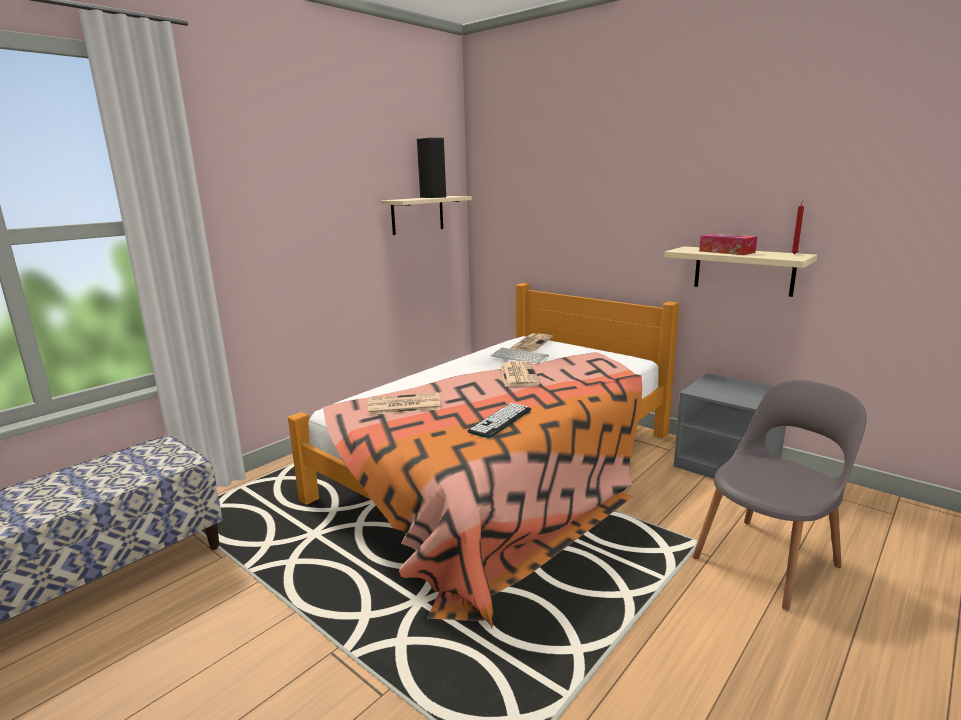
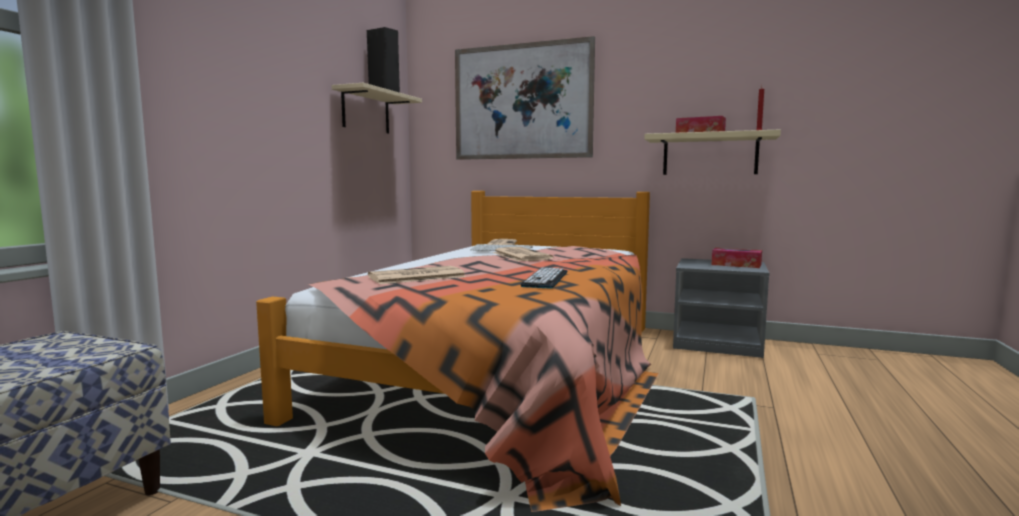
camera: 20 degrees left, 10 degrees down
(563, 200) = (522, 101): none -> picture
(751, 393) = (736, 265): none -> tissue box
(769, 559) = (823, 402): grey chair -> none

